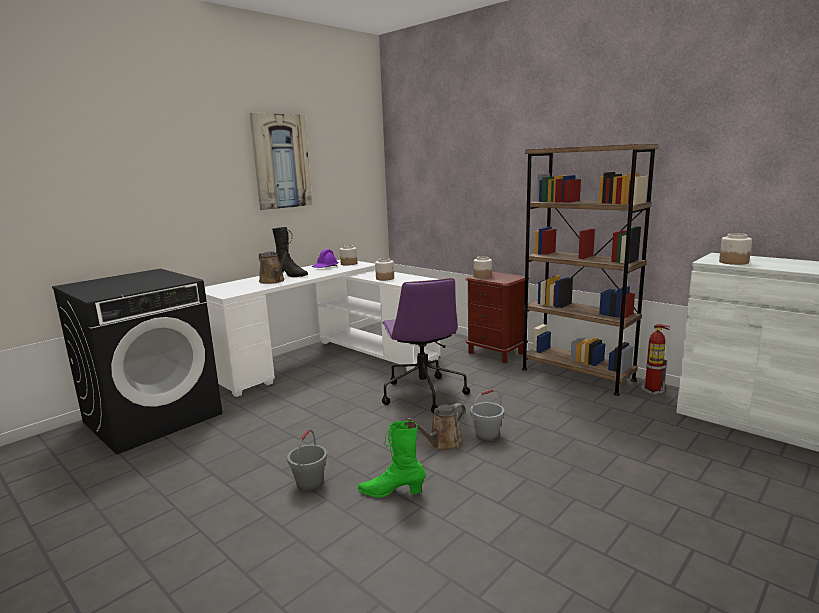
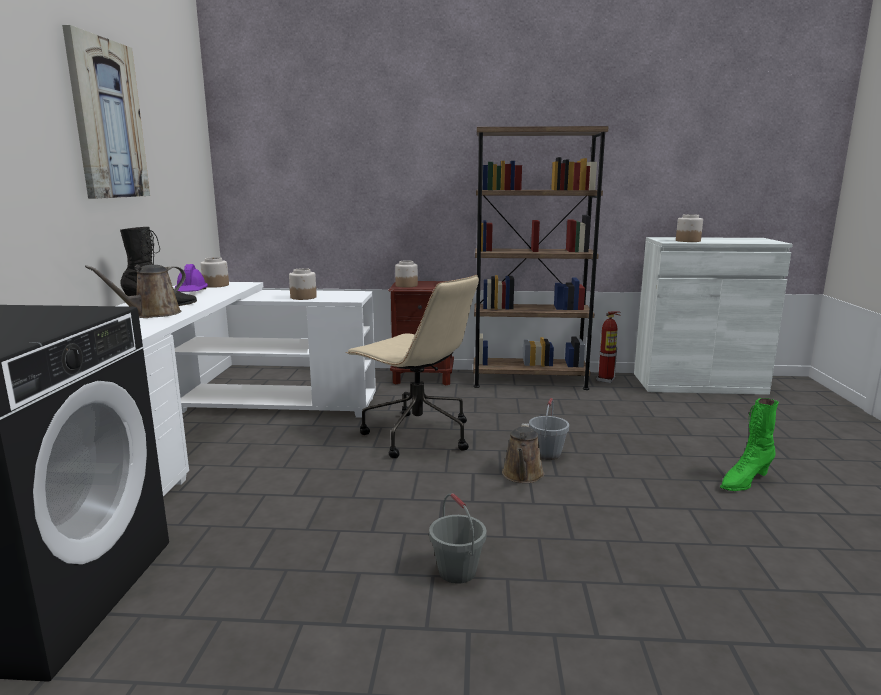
camera: 40 degrees left, 0 degrees up
(273, 281) = (153, 314): brown watering can -> brown watering can turned 120 degrees clockwise
(392, 492) = (558, 540): green boot -> green boot (744, 481)
(423, 393) = (416, 435): purple office chair -> beige office chair

